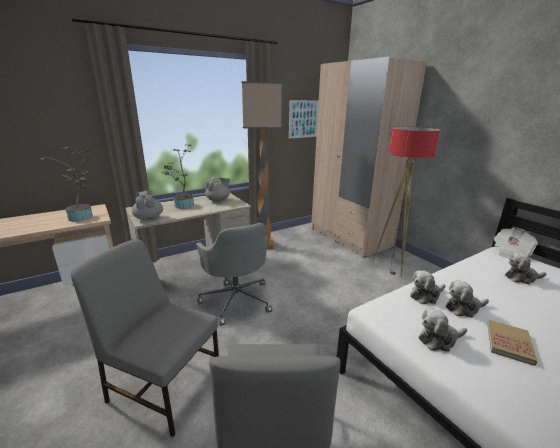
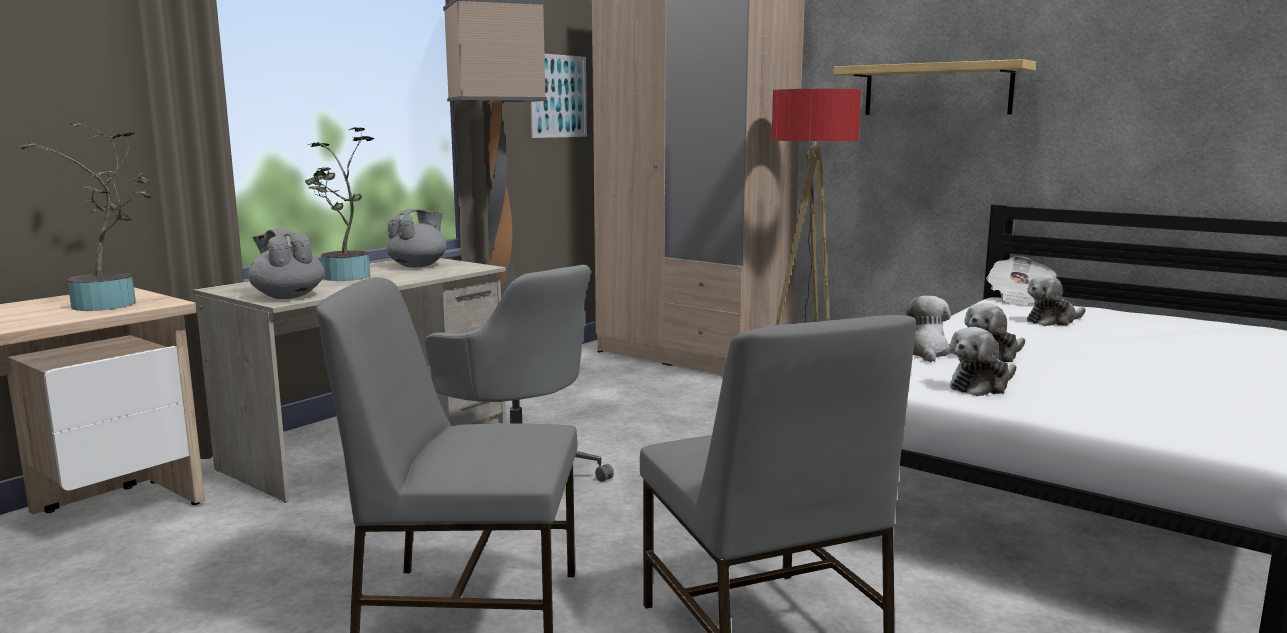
camera: 20 degrees left, 10 degrees down
(425, 295) = (926, 352): plush toy -> plush toy turned 150 degrees clockwise
(488, 130) = (937, 90): none -> shelf
(509, 343) = (1078, 376): book -> none

